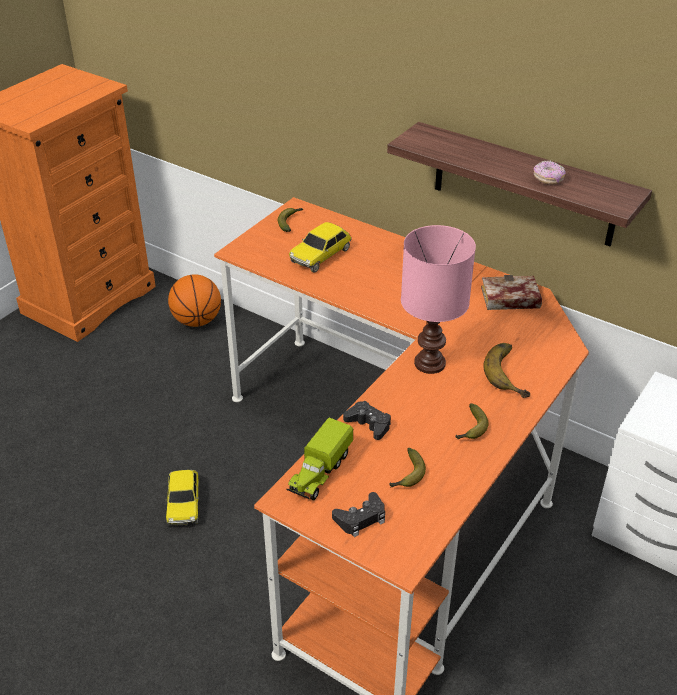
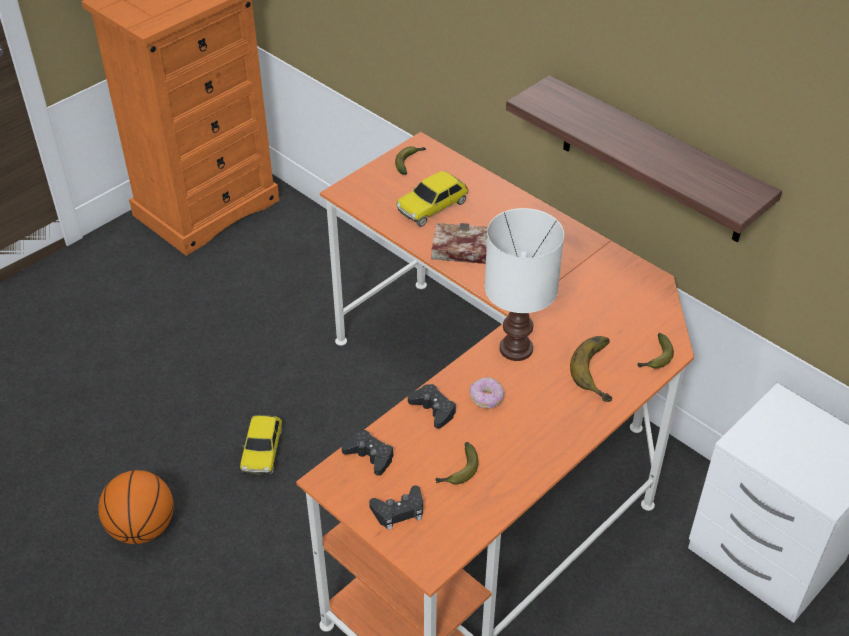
camera: 10 degrees right, 5 degrees up
(197, 321) = (316, 246): basketball -> basketball (142, 528)
(319, 472) = (370, 456): toy truck -> black game controller
(431, 363) = (517, 348): pink table lamp -> white table lamp
(471, 429) = (539, 429): banana -> banana (655, 358)
(508, 299) = (622, 283): book -> book (459, 250)
(548, 179) = (669, 165): donut -> donut (486, 398)

